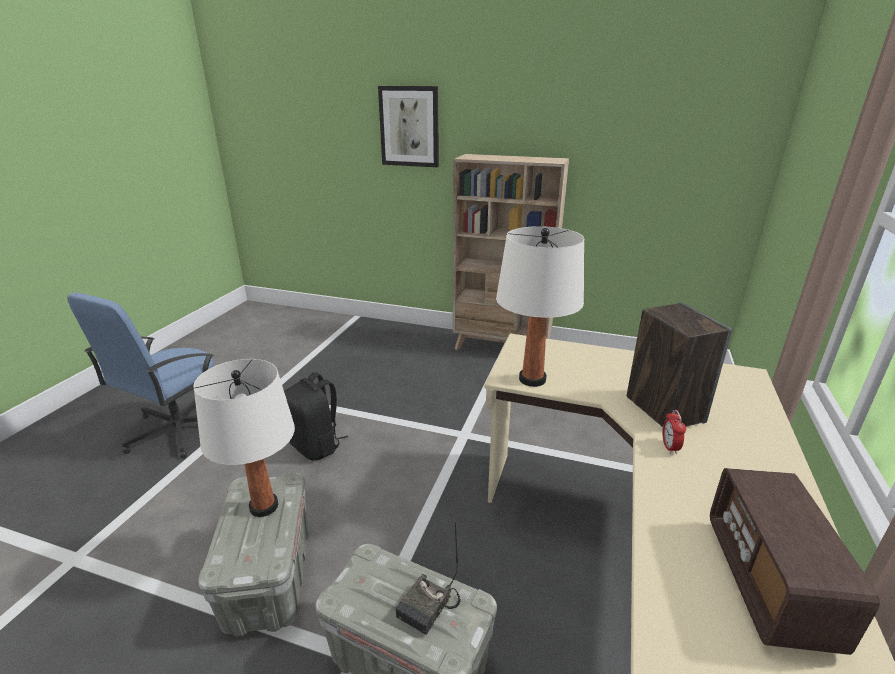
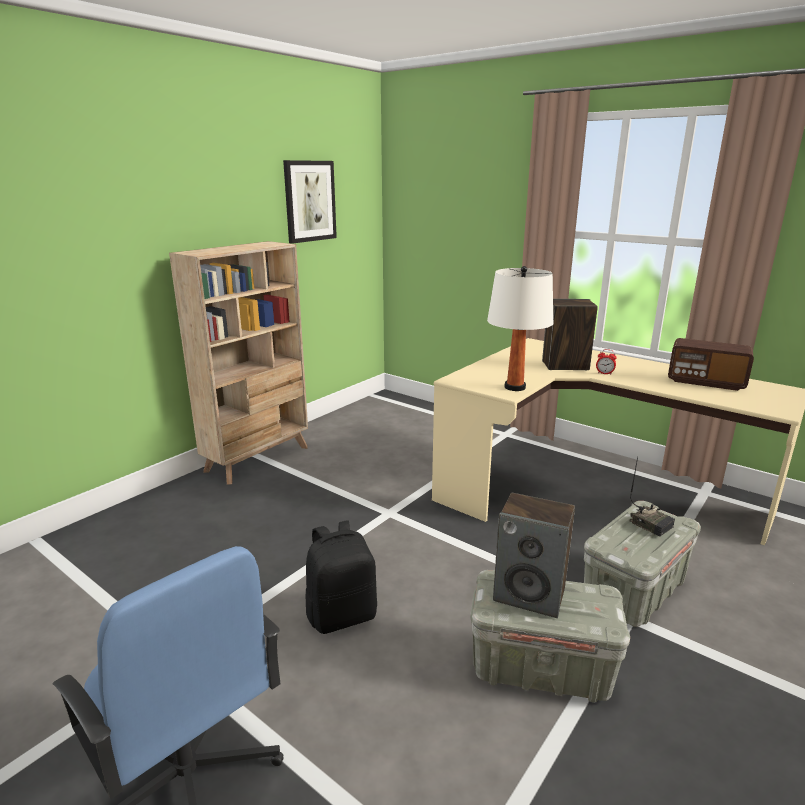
camera: 70 degrees left, 5 degrees down
(264, 506) = (530, 595): white table lamp -> speaker
(409, 126) = (80, 228): picture -> picture (309, 201)

